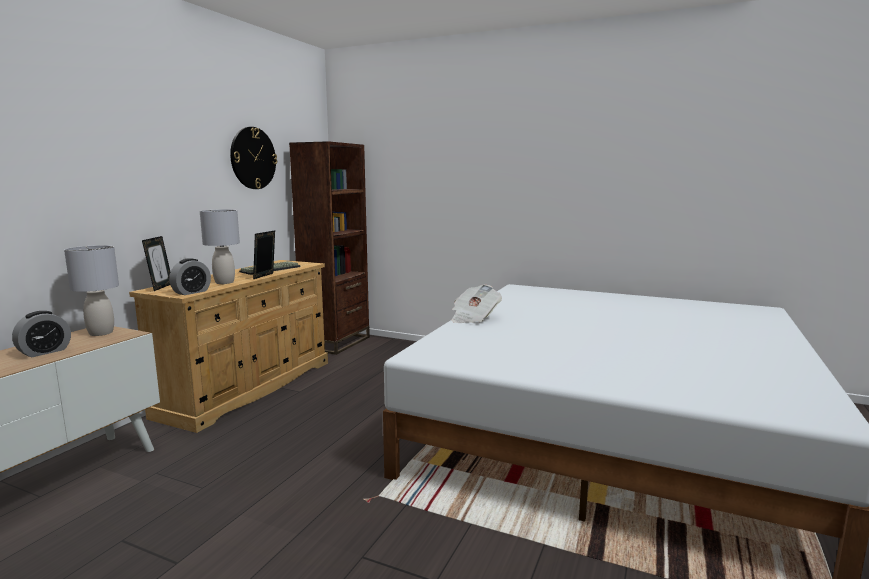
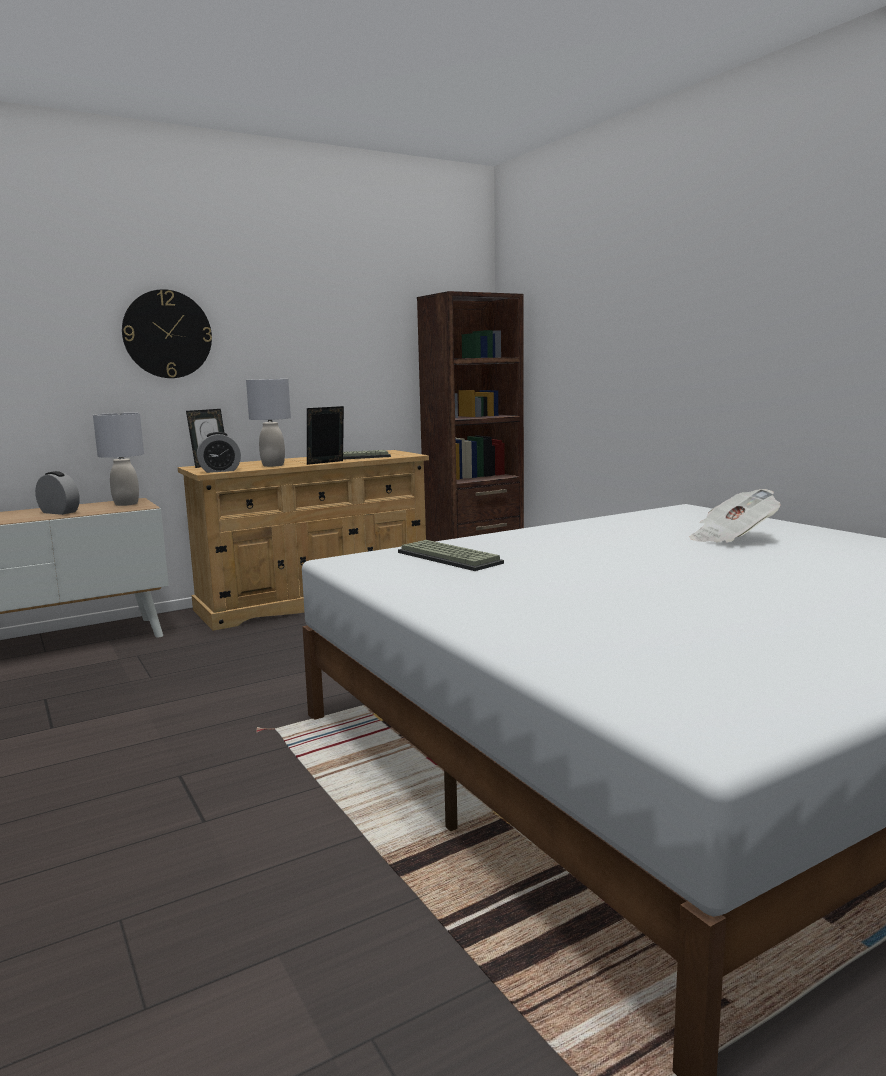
camera: 35 degrees right, 0 degrees up
(45, 352) = (59, 512): alarm clock -> alarm clock turned 135 degrees counterclockwise
(253, 158) = (360, 319): wall clock -> wall clock (167, 334)
(474, 318) = (516, 535): newspaper -> newspaper (731, 538)
(477, 341) = (451, 557): none -> keyboard

